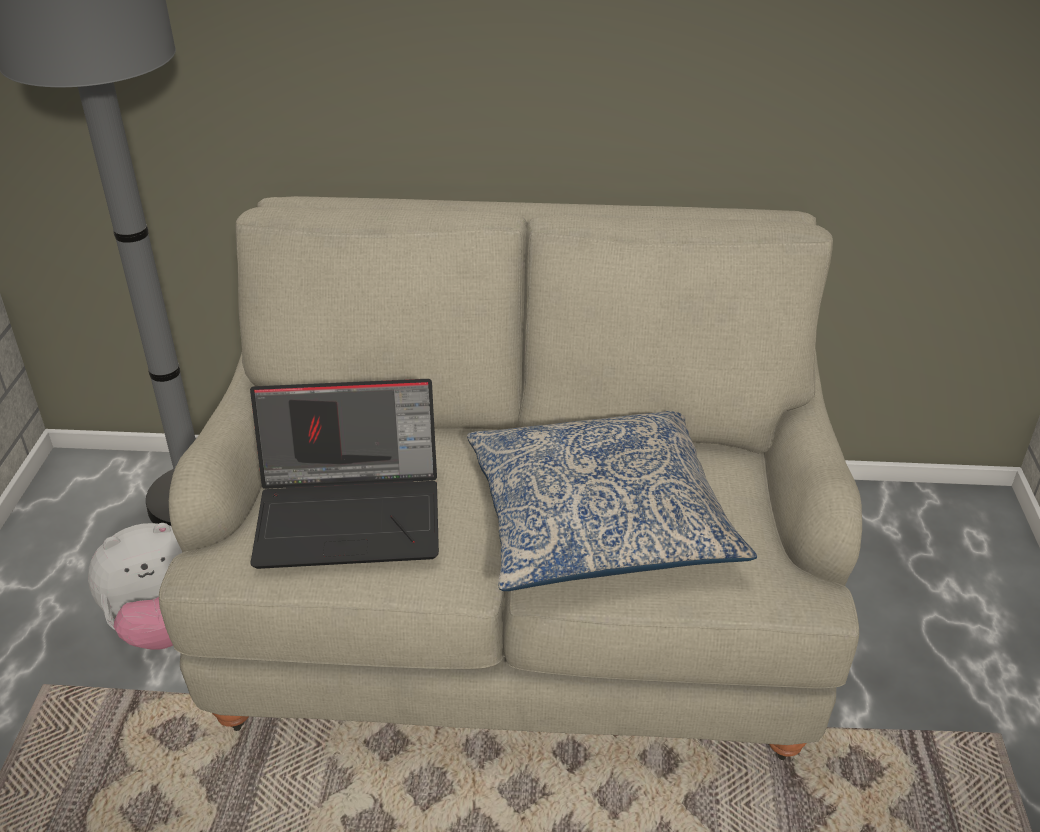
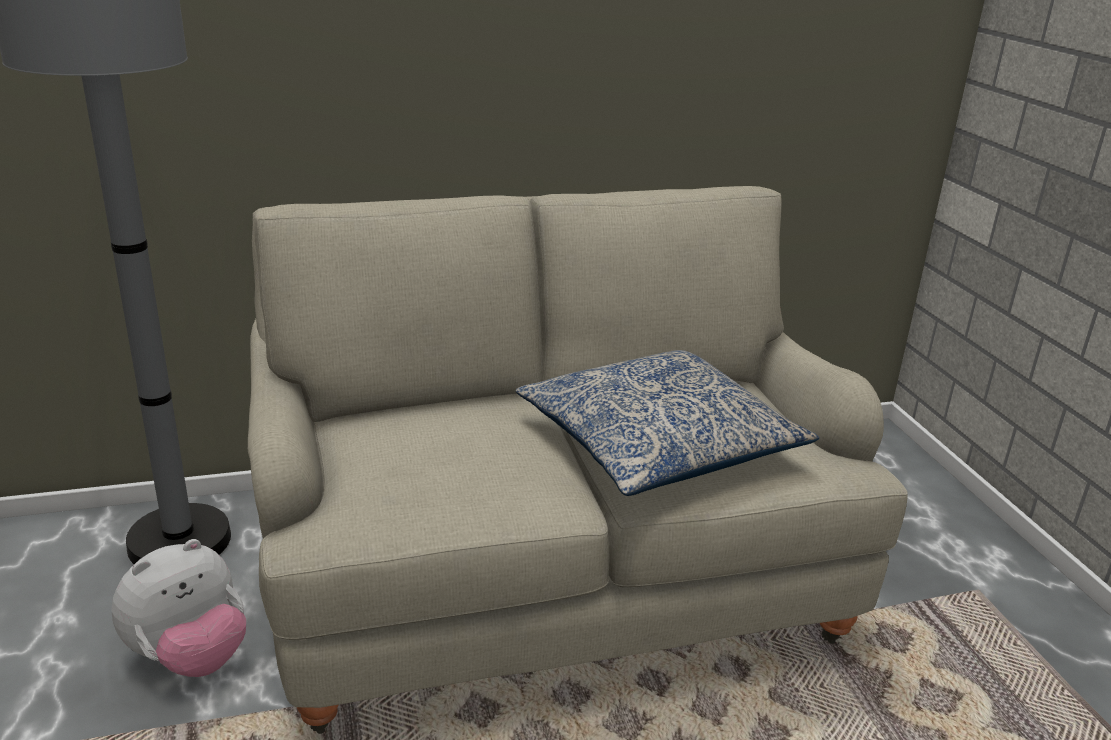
camera: 20 degrees left, 10 degrees down
(352, 514) = (436, 469): laptop -> none

